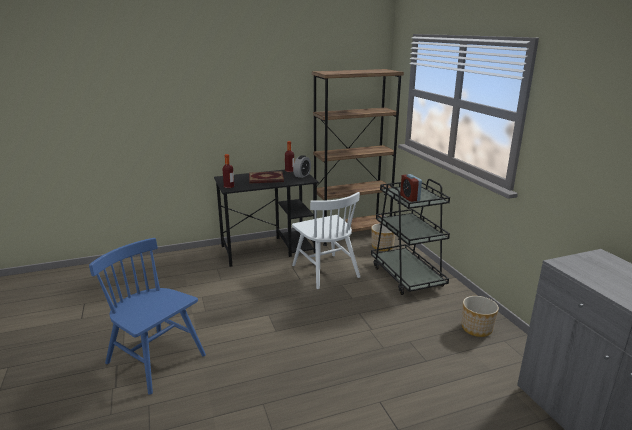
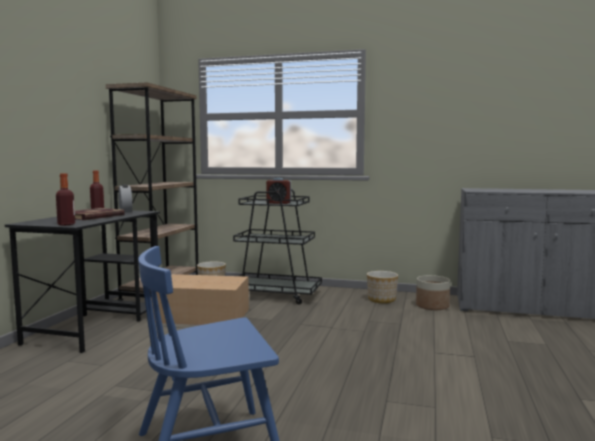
camera: 55 degrees left, 15 degrees down
(325, 271) = (203, 315): white chair -> cardboard box
(506, 364) = (432, 306): none -> planter

